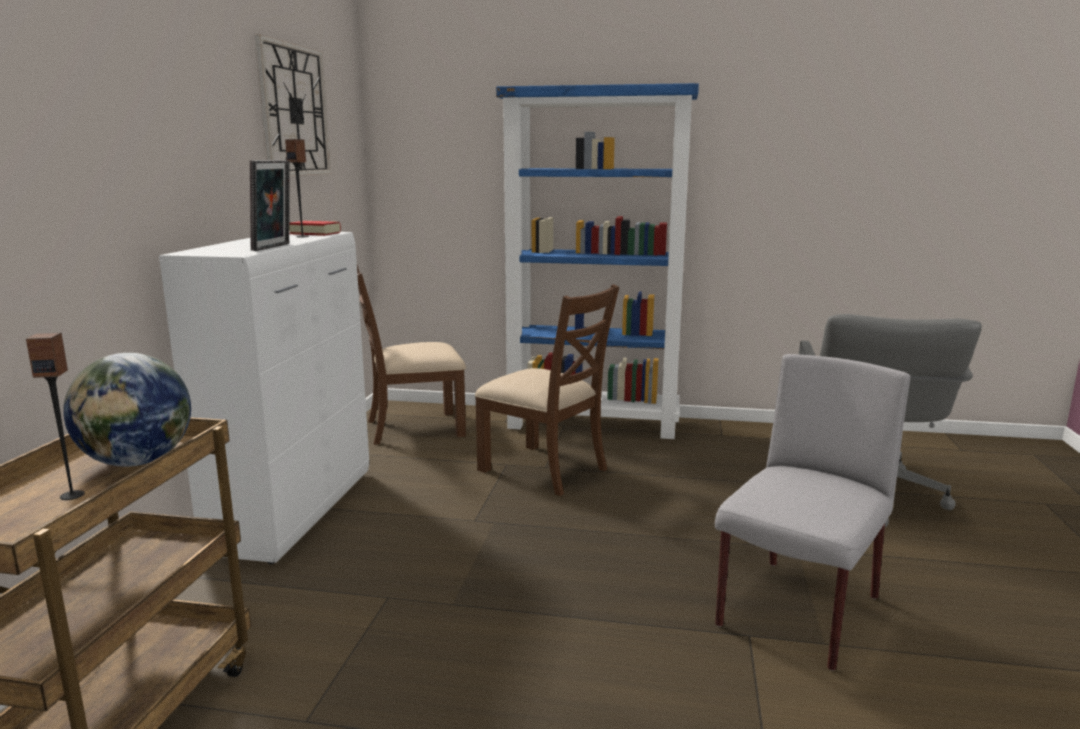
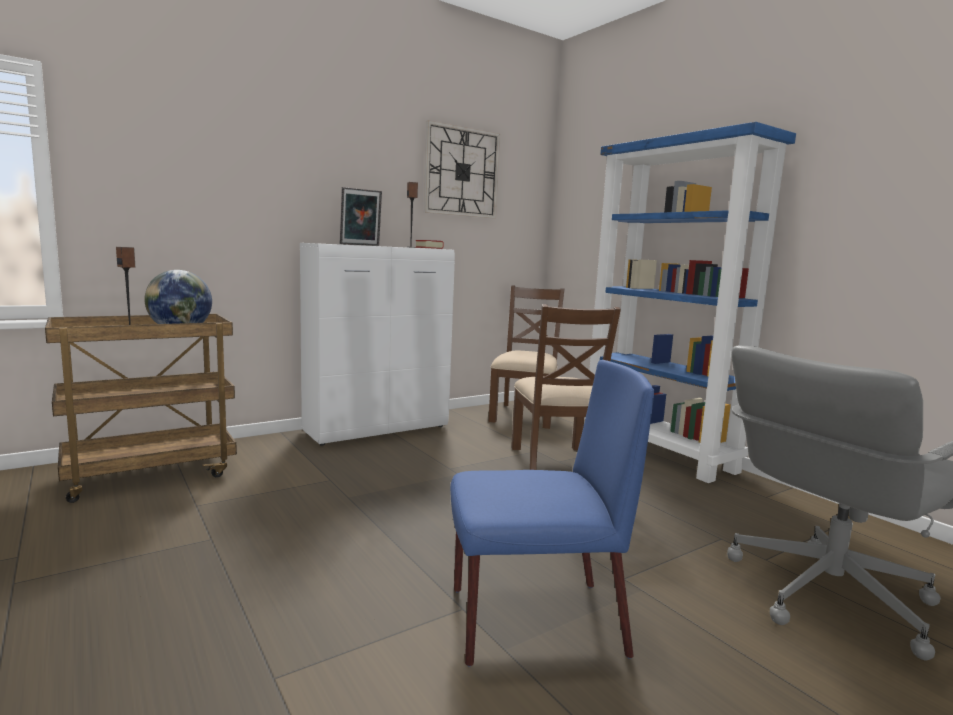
camera: 45 degrees right, 5 degrees down
(413, 428) = (524, 415): brown chair -> brown chair turned 75 degrees clockwise
(798, 613) = (532, 621): grey chair -> blue chair

